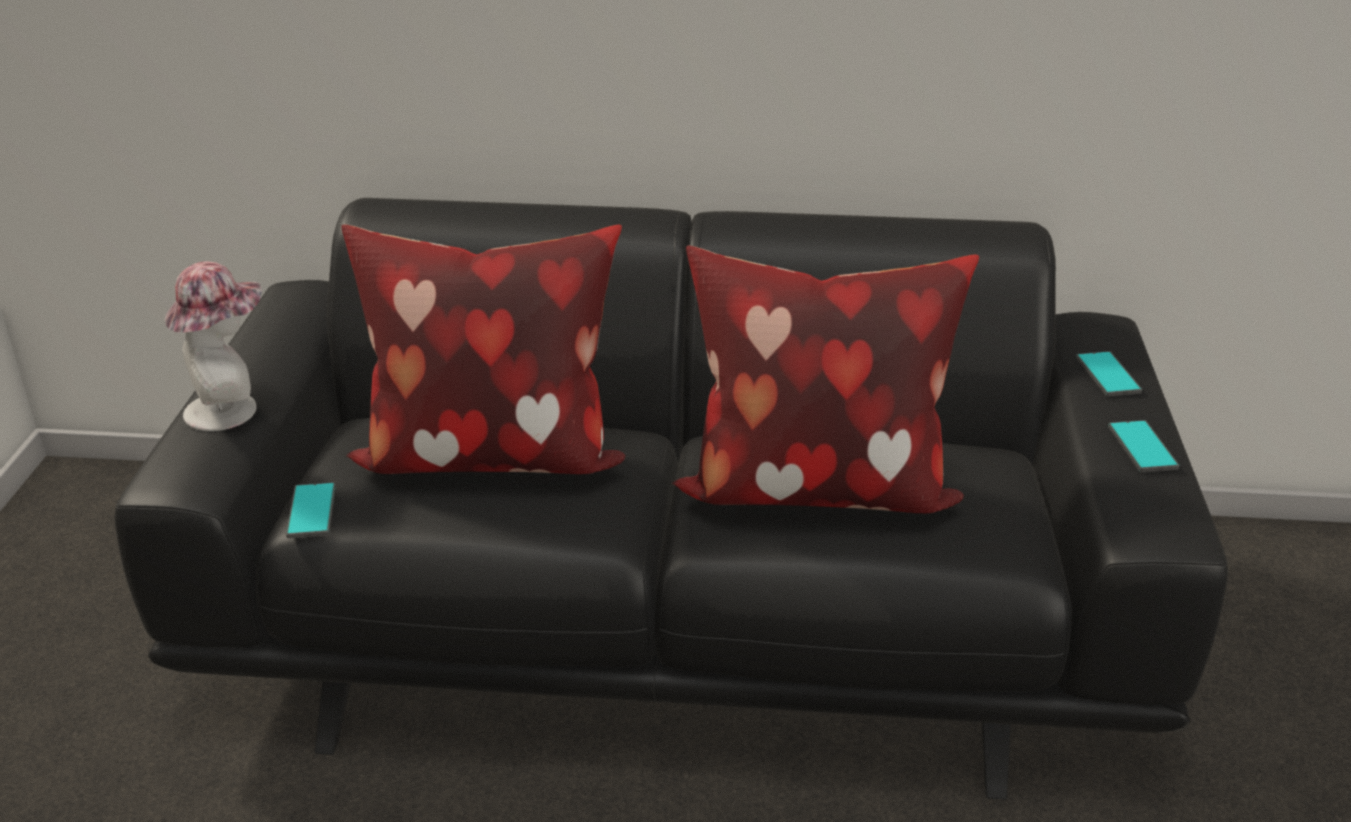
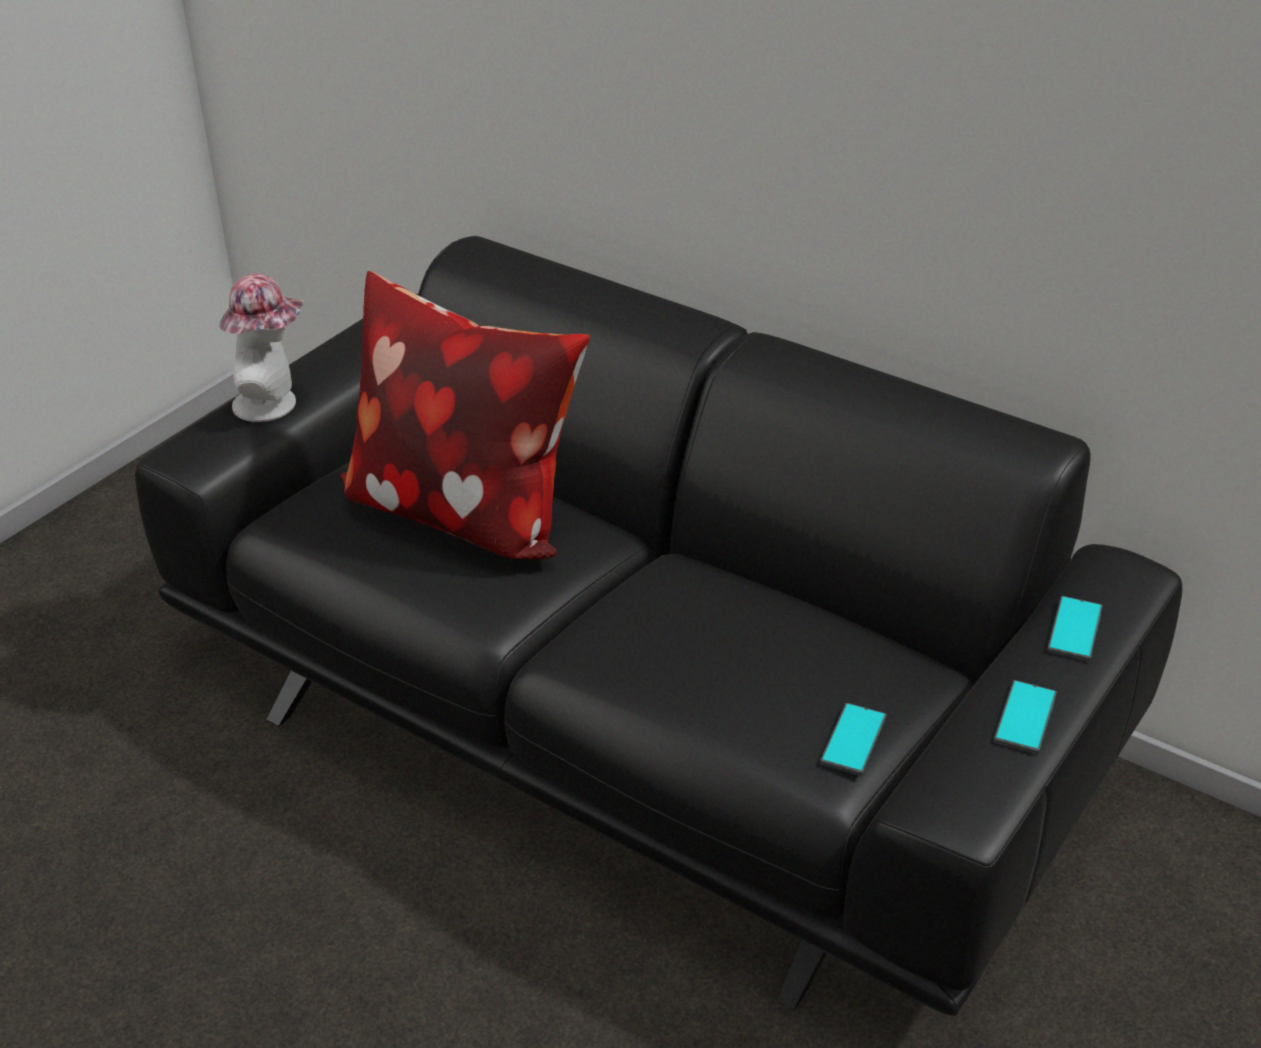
camera: 30 degrees right, 5 degrees up
(312, 511) = (285, 515): phone -> phone (853, 740)
(815, 486) = (706, 640): pillow -> none

